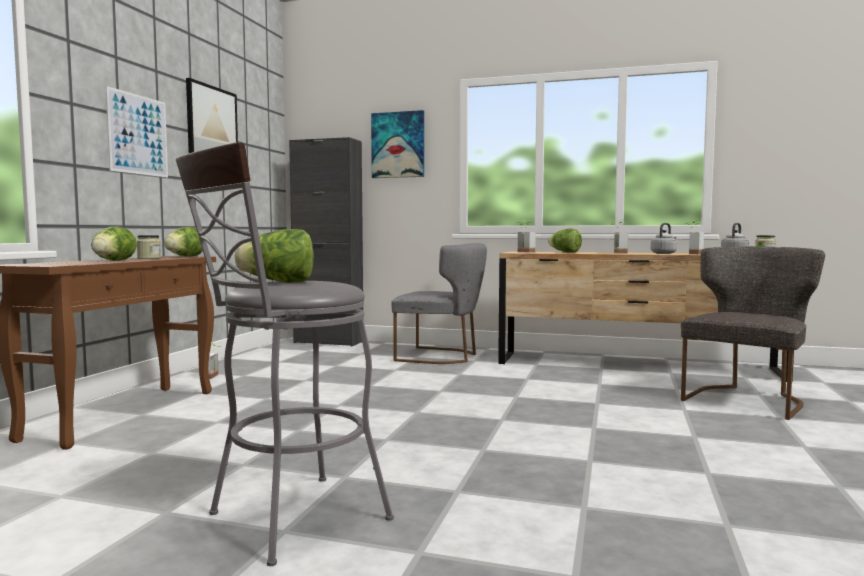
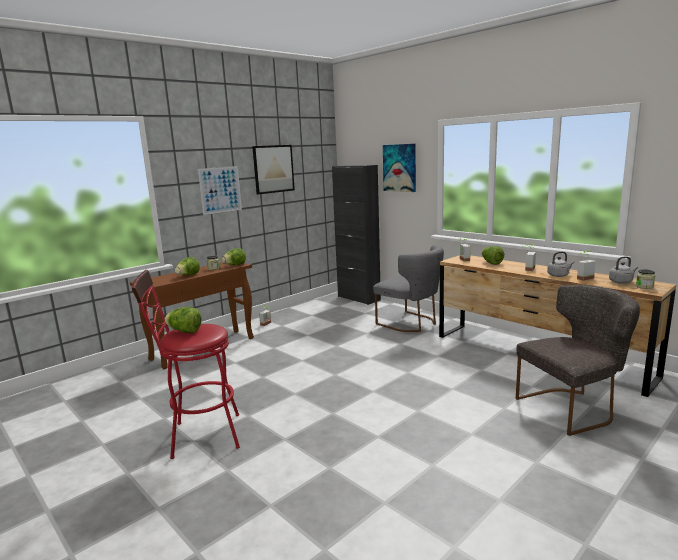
camera: 30 degrees right, 10 degrees up
(286, 521) = (199, 436): grey stool -> red stool

